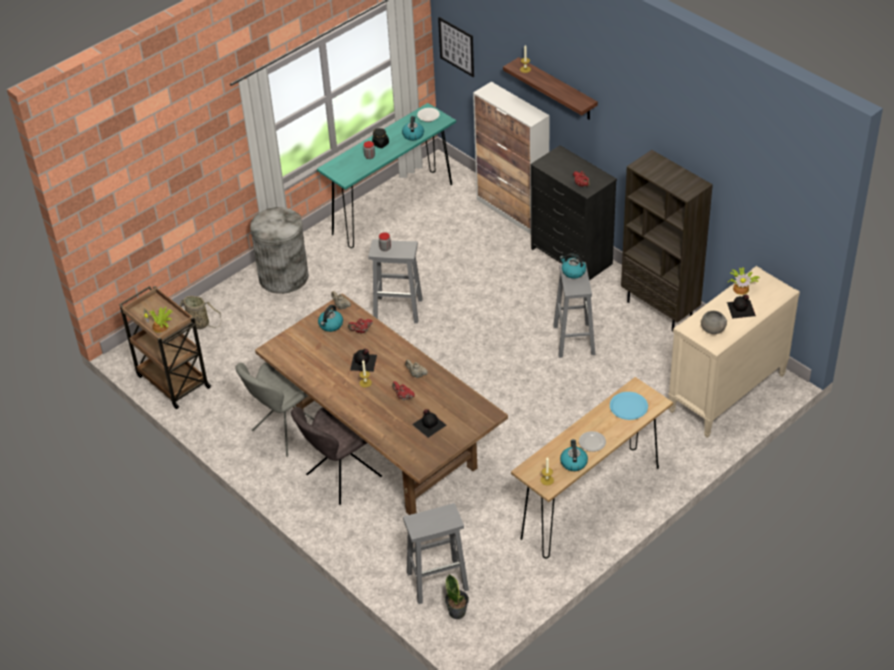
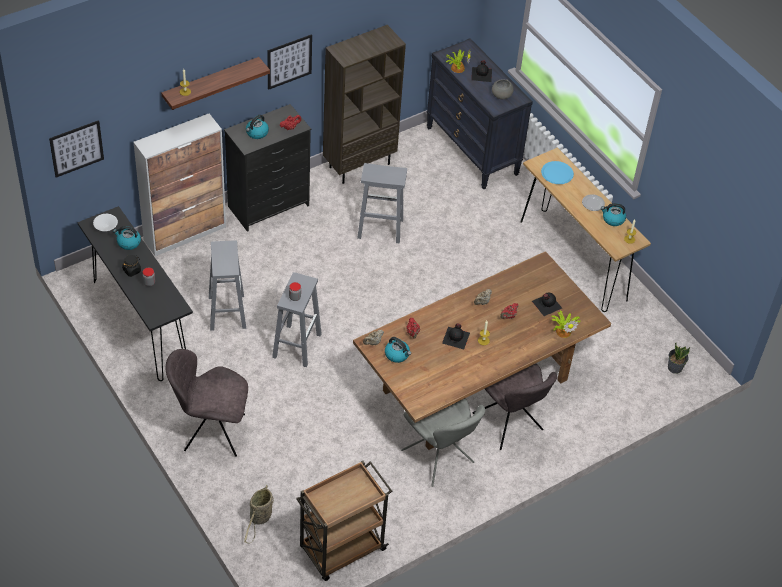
camera: 85 degrees left, 5 degrees up
(161, 327) = (362, 494): potted plant -> potted plant (563, 330)
(283, 276) = (211, 432): grey trash can -> grey chair
(392, 209) = (140, 324): turquoise console table -> black console table
(438, 581) = (640, 374): grey stool -> grey stool (227, 311)
(573, 272) = (375, 173): kettle -> kettle (257, 133)
(624, 134) = (289, 61): none -> picture
(727, 393) = (472, 151): beige dresser -> black dresser

